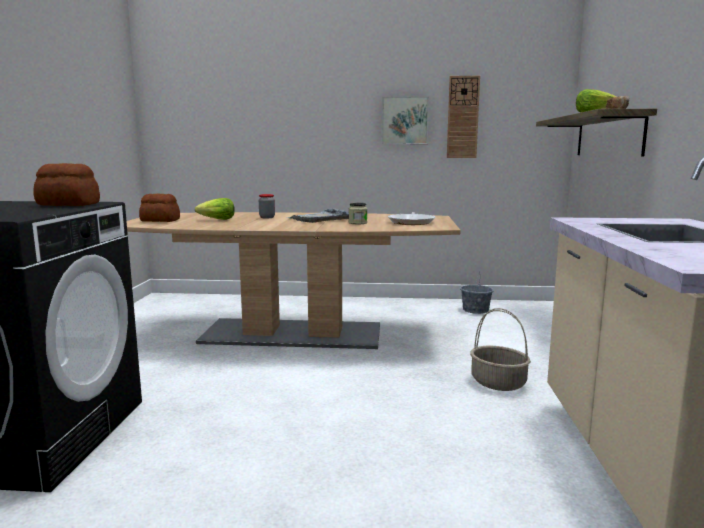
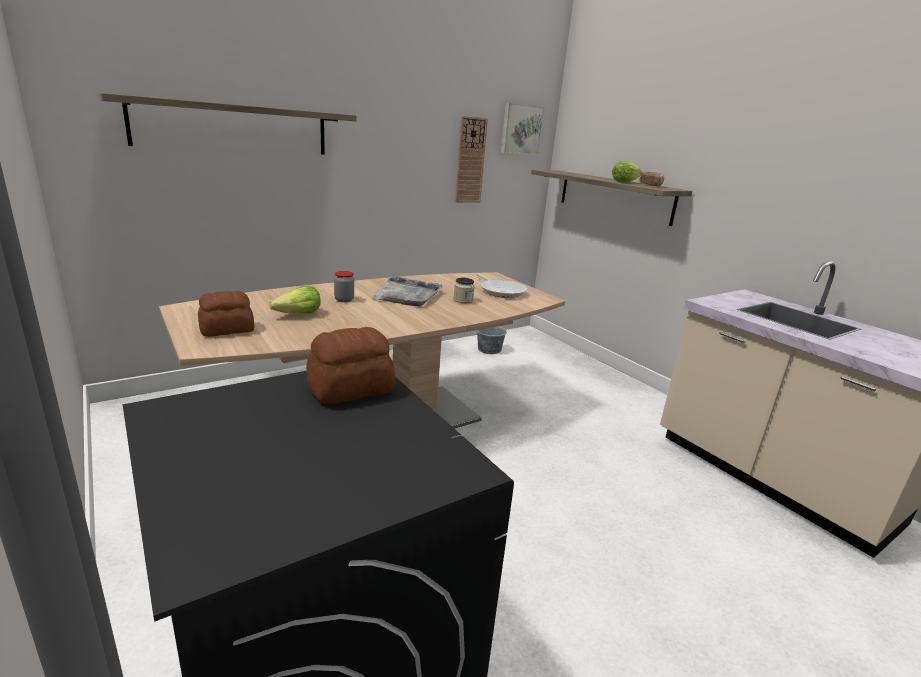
camera: 40 degrees left, 10 degrees up
(249, 102) = (233, 128): none -> shelf
(404, 120) = (418, 162): picture -> picture (520, 129)
(498, 382) = (607, 429): basket -> none

